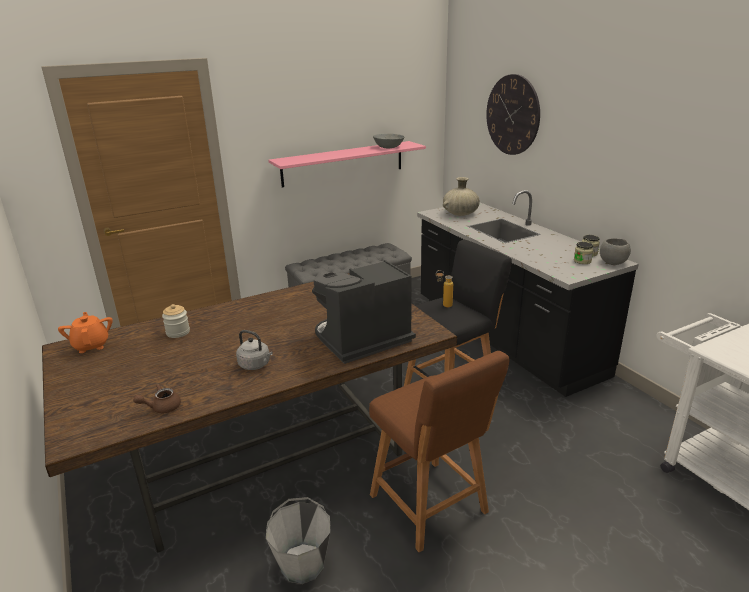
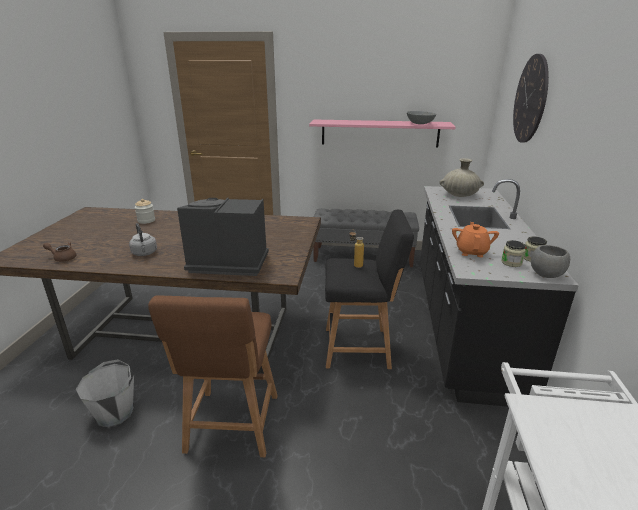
camera: 35 degrees right, 0 degrees up
(91, 345) = (100, 214): orange teapot -> orange teapot (471, 252)

